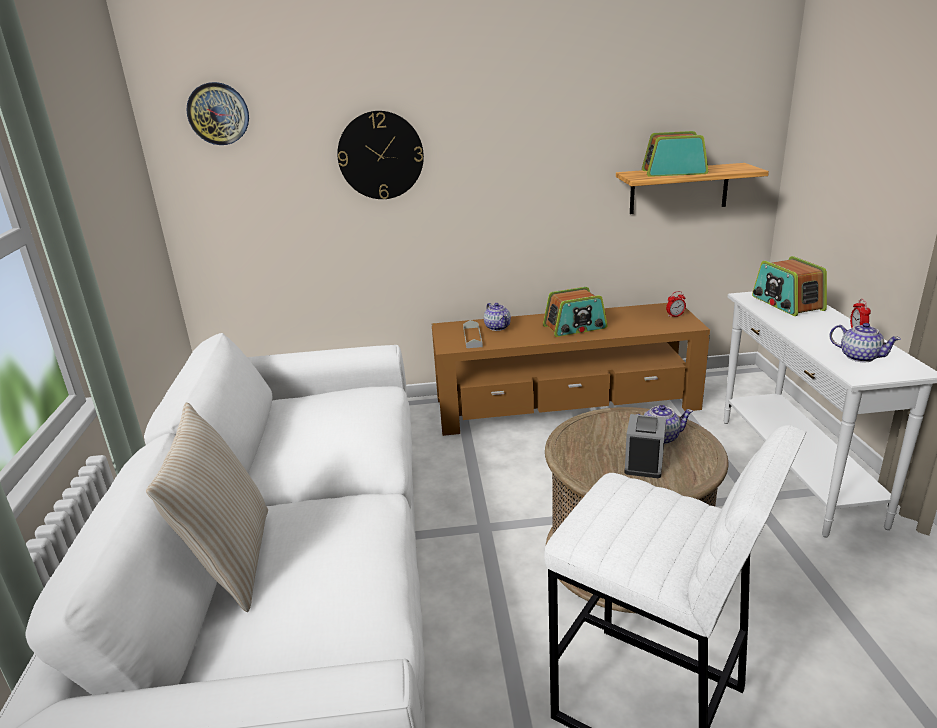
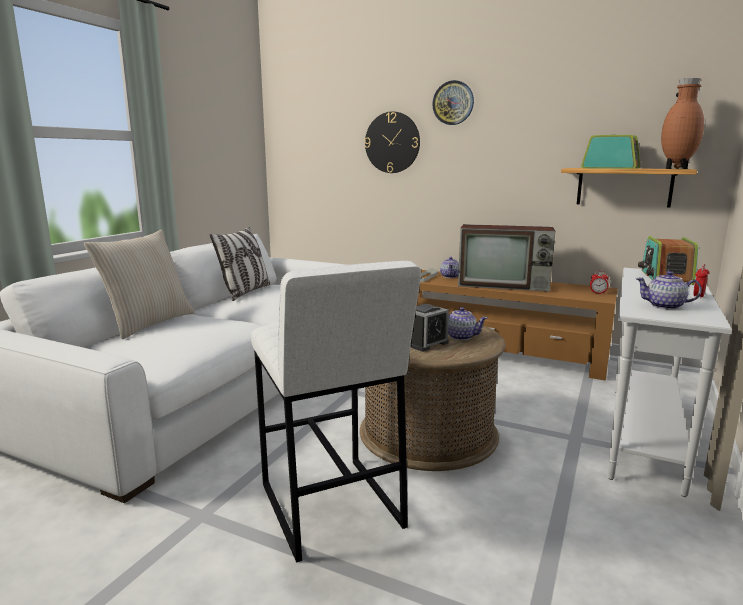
camera: 30 degrees right, 10 degrees down
(218, 114) = (303, 110): wall clock -> wall clock (453, 103)
(274, 438) = (245, 292): none -> pillow
(575, 327) = (505, 285): radio -> television
(743, 168) = (677, 168): none -> brown vase
(859, 357) = (665, 306): teapot -> teapot turned 120 degrees clockwise

